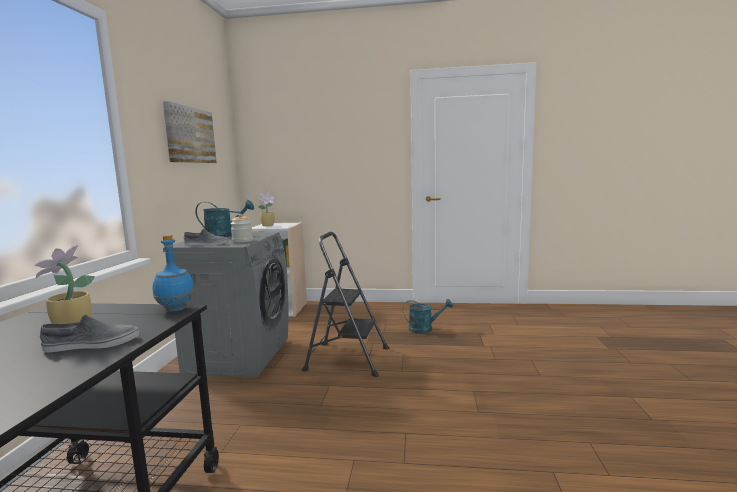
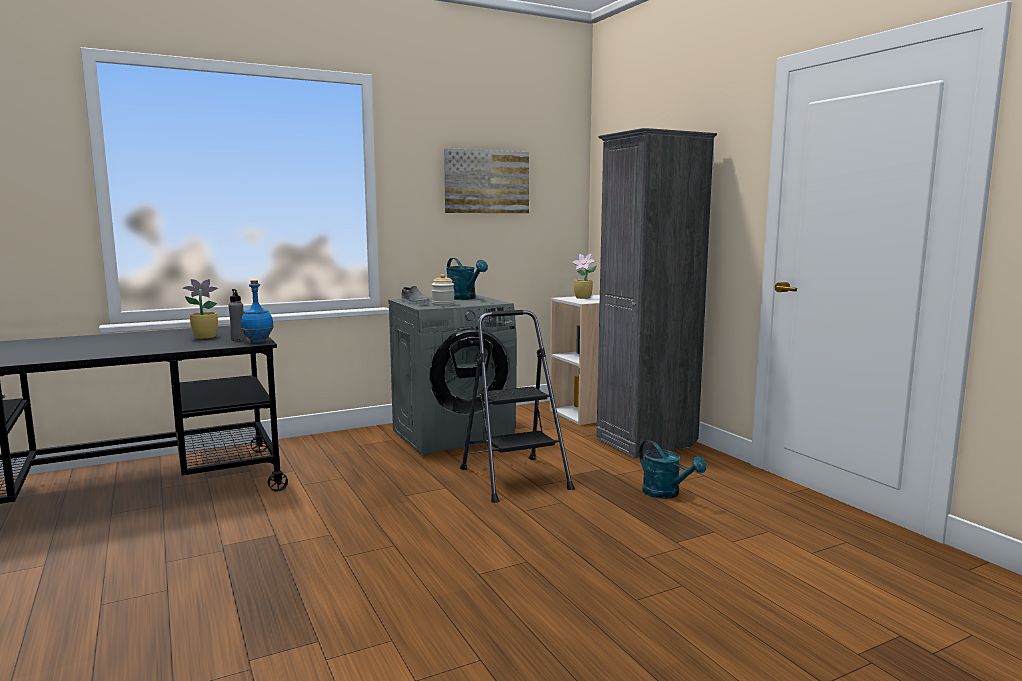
camera: 55 degrees right, 0 degrees up
(92, 344) = (179, 345): grey shoe -> none
(137, 316) = (238, 339): none -> grey bottle
(351, 311) = (646, 442): none -> grey cabinet

